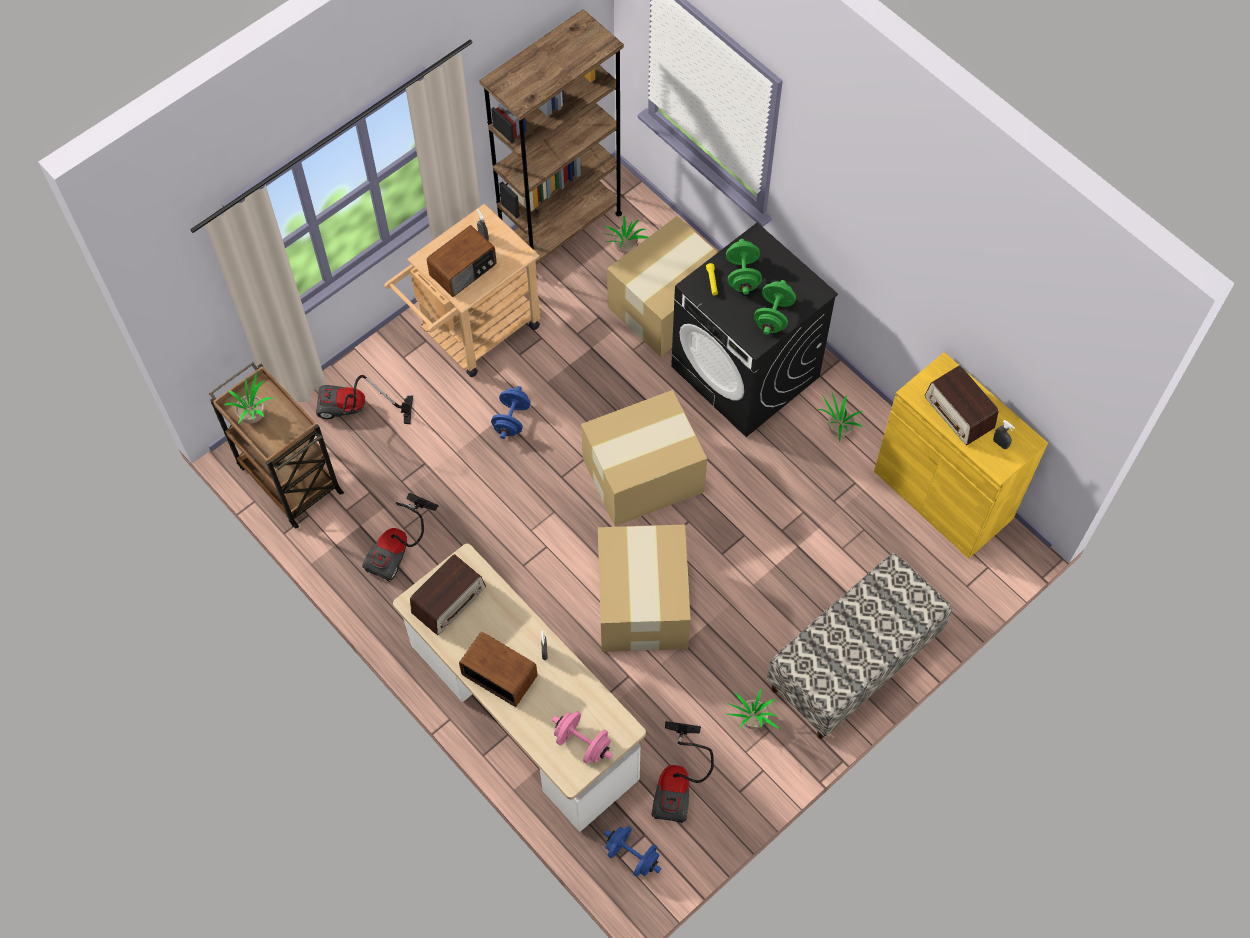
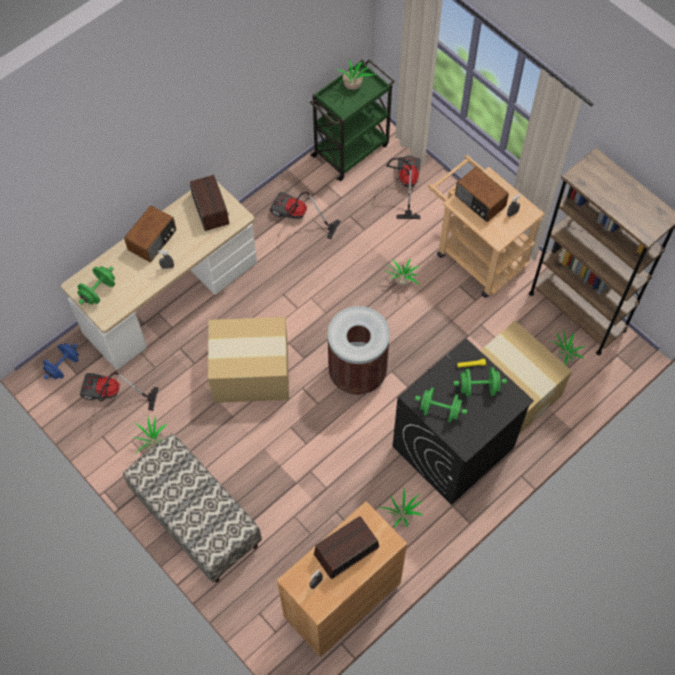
camera: 90 degrees right, 0 degrees up
(288, 477) = (351, 149): brown cart -> green cart
(449, 600) = (210, 208): radio -> radio turned 150 degrees counterclockwise
(511, 419) = (402, 282): blue dumbbell -> potted plant
(582, 743) = (98, 291): pink dumbbell -> green dumbbell
(645, 475) = (357, 373): cardboard box -> brown trash can
(943, 495) = (342, 599): yellow cabinet -> brown cabinet

